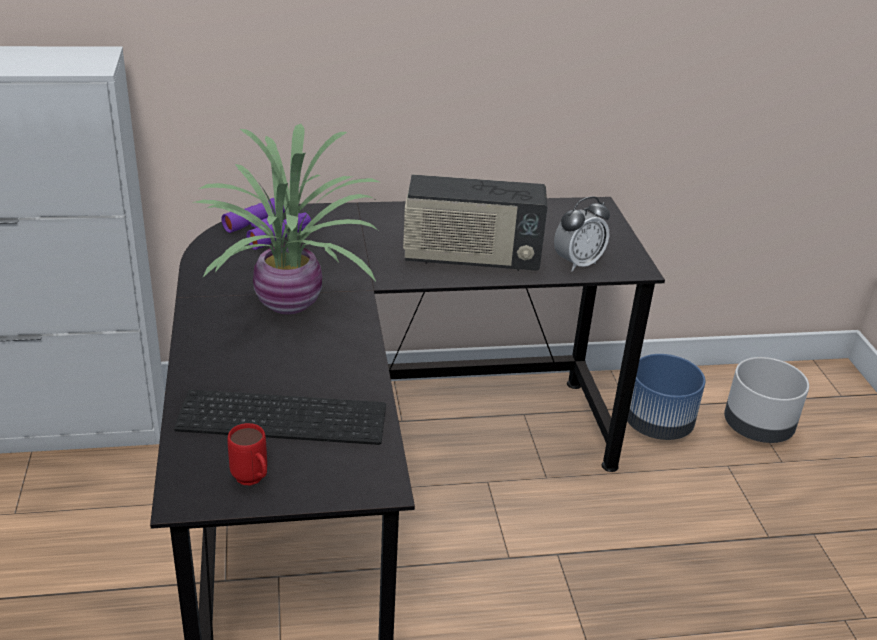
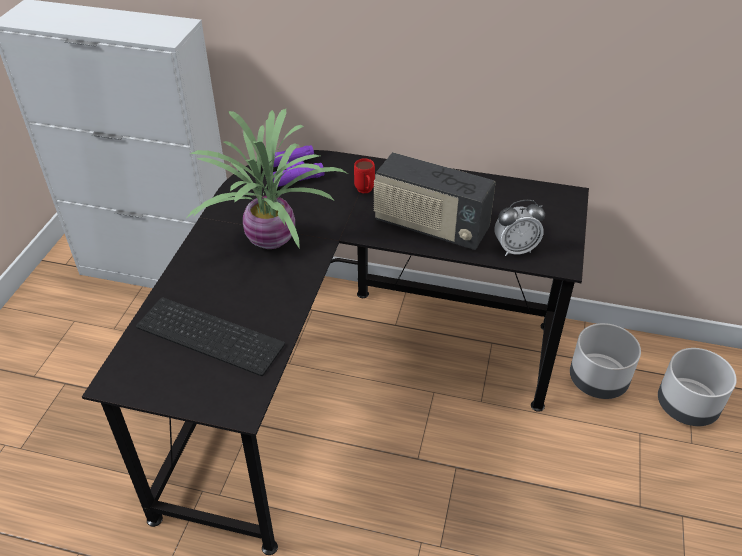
camera: 25 degrees right, 10 degrees up
(253, 481) = (161, 382): red mug -> red mug (365, 192)
(657, 425) = (598, 381): blue planter -> grey planter

